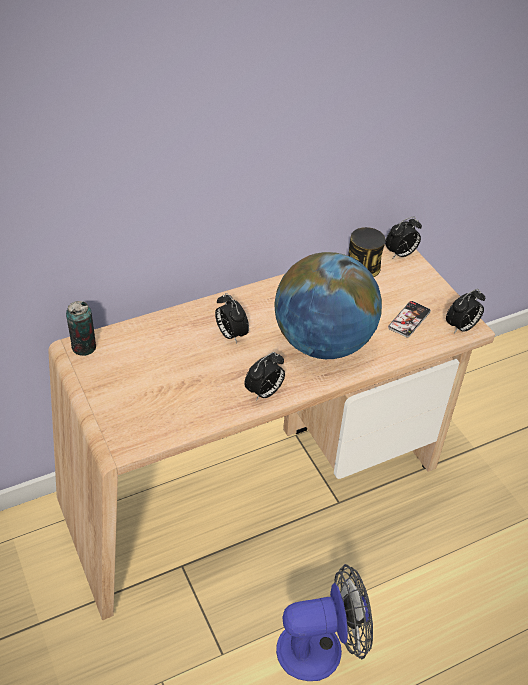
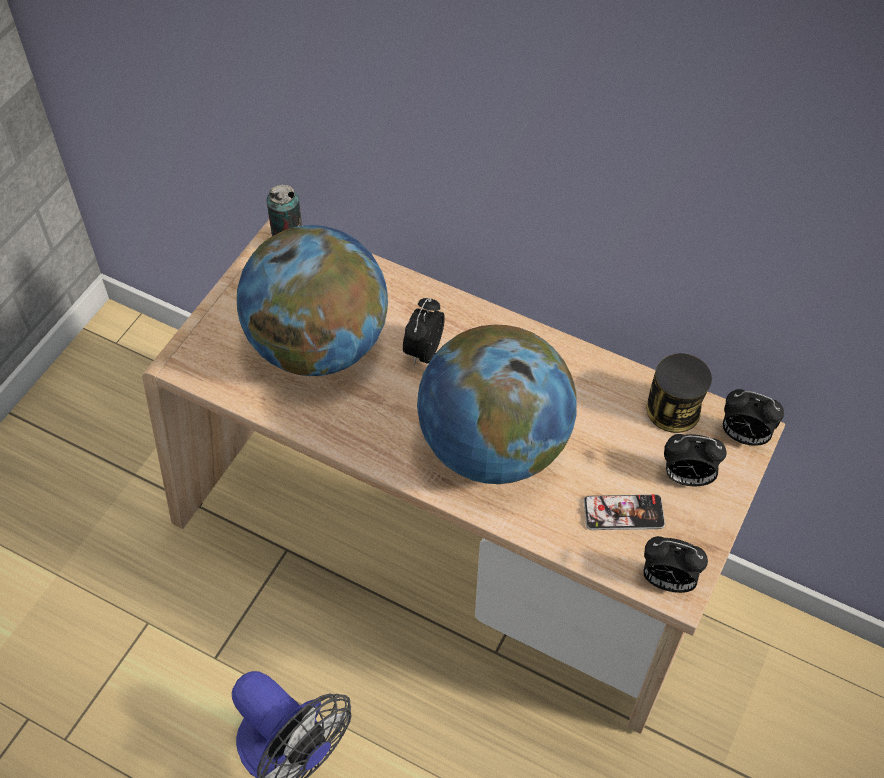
camera: 55 degrees right, 10 degrees up
(178, 376) = (318, 345): none -> globe
(264, 393) = (361, 437): alarm clock -> alarm clock (686, 477)

